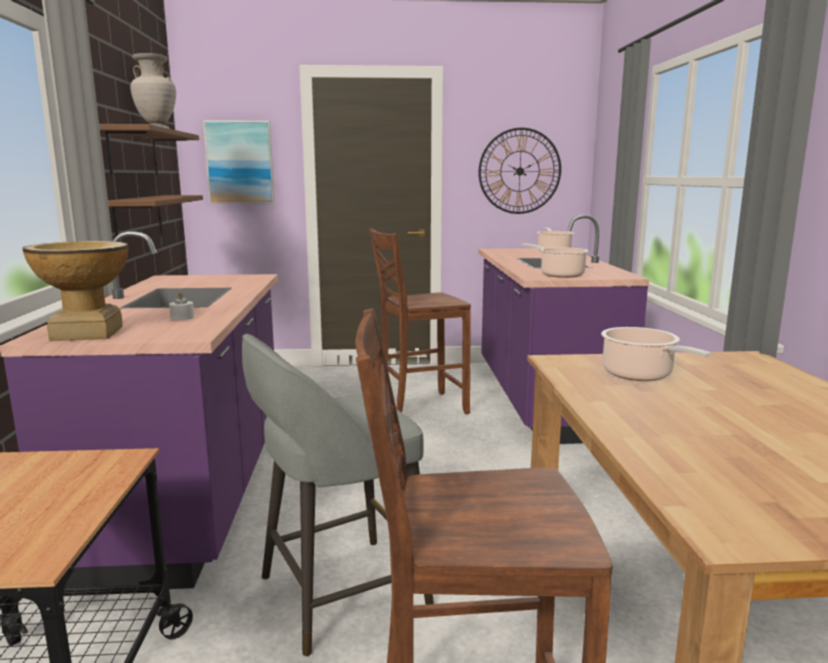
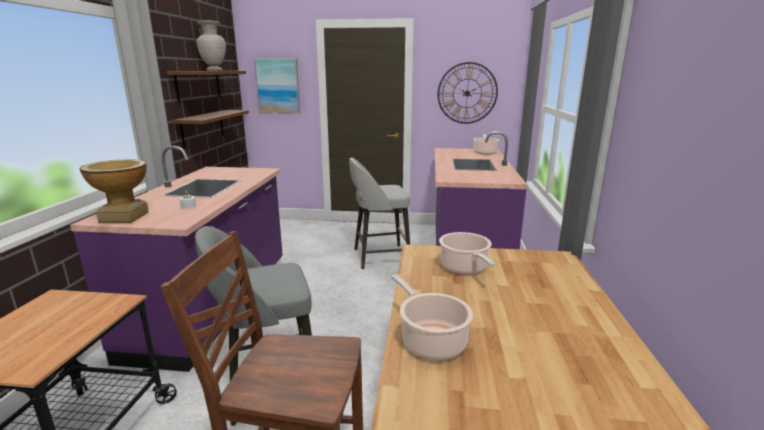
camera: 10 degrees right, 5 degrees up
(419, 407) = (379, 257): brown chair -> grey stool
(559, 275) = (466, 177): cooking pot -> cooking pot (431, 341)

